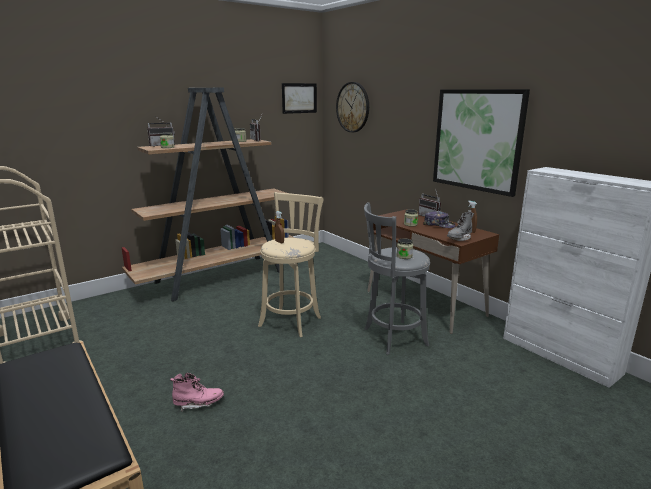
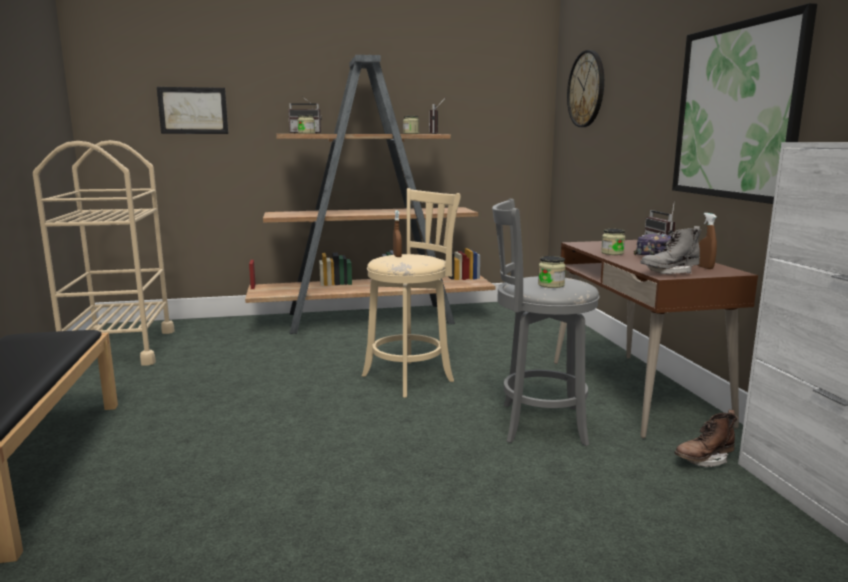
camera: 25 degrees right, 5 degrees down
(198, 404) = (209, 440): pink boot -> none
(299, 98) = (517, 82): picture -> picture (193, 110)
(487, 340) = (703, 460): none -> brown boot

